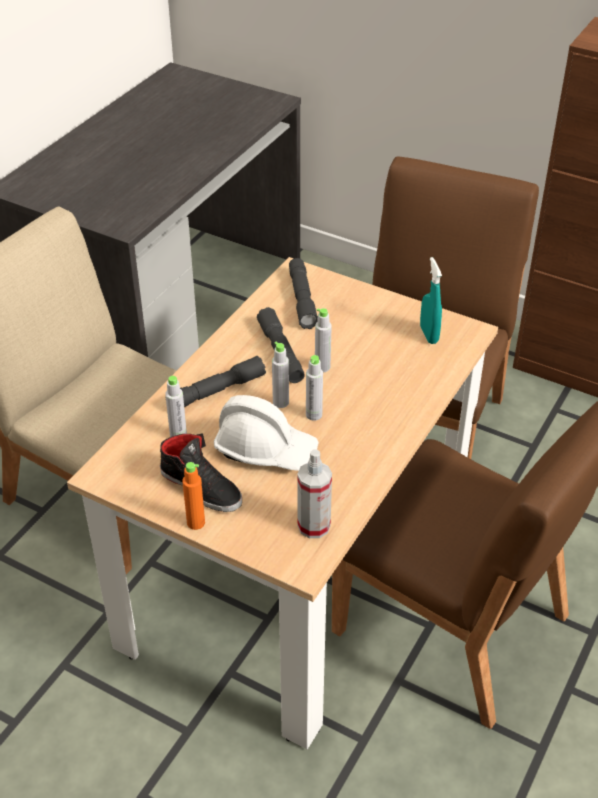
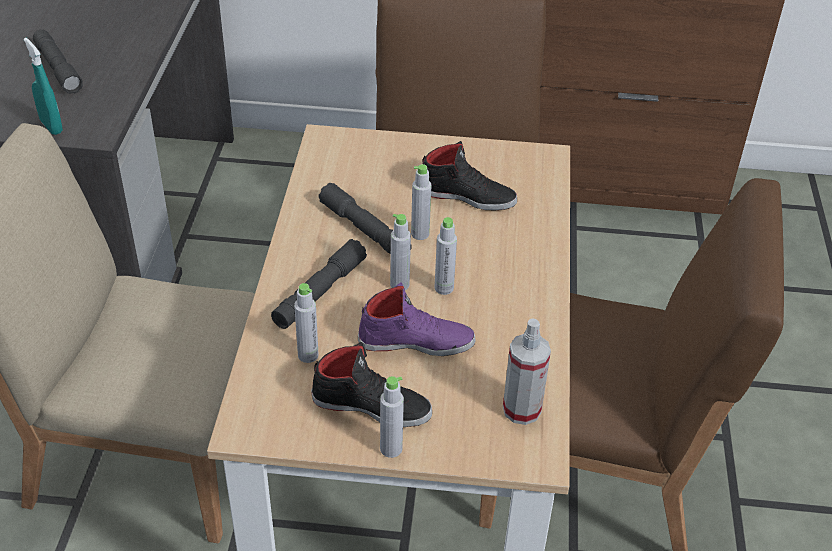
camera: 25 degrees left, 0 degrees up
(196, 523) = (391, 449): orange bottle -> grey bottle
(265, 449) = (416, 341): white hard hat -> purple shoe
(302, 299) = (351, 166): grey flashlight -> grey flashlight (58, 68)
(381, 346) = (467, 196): none -> black shoe
(429, 335) = (508, 171): turquoise spray bottle -> turquoise spray bottle (51, 126)

